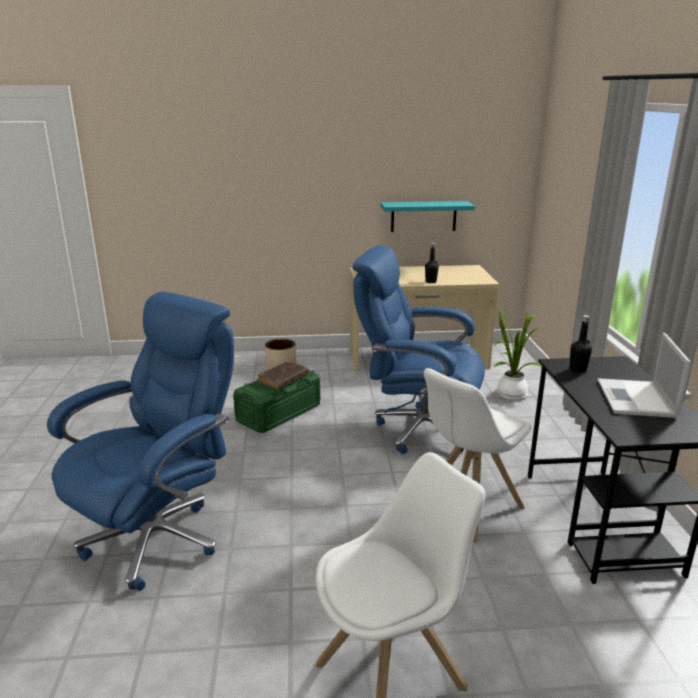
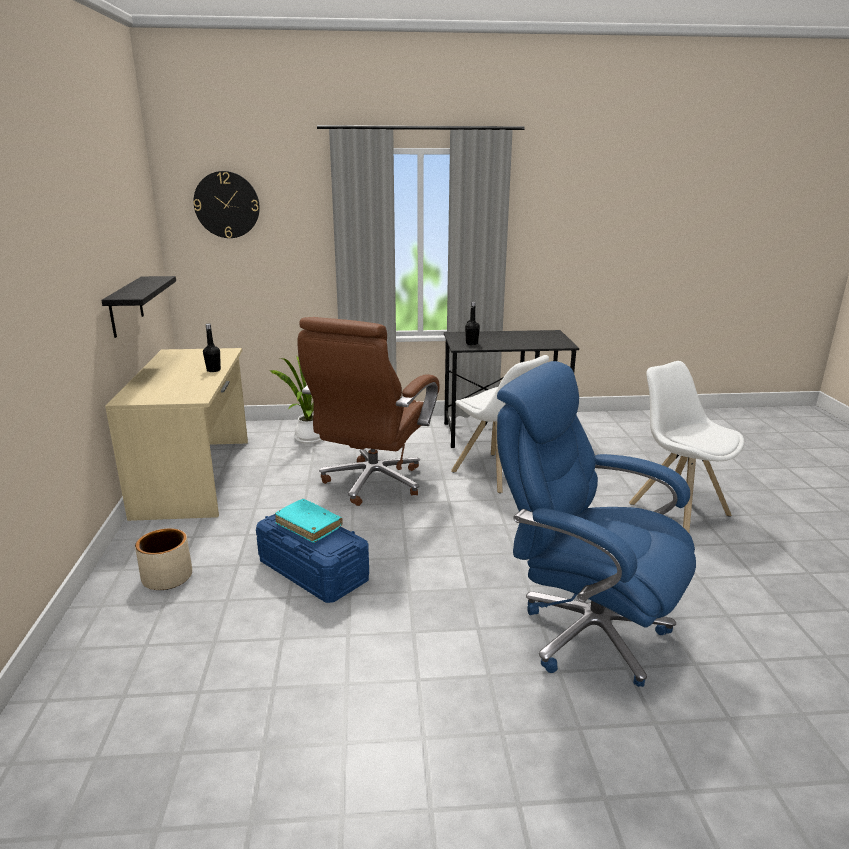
camera: 90 degrees left, 0 degrees up
(279, 413) = (313, 571): green storage box -> blue storage box
(283, 380) = (309, 526): brown book -> turquoise book
(418, 429) = (371, 485): blue office chair -> brown office chair
(423, 216) = (126, 306): turquoise shelf -> black shelf
(565, 155) = (227, 205): none -> wall clock
(636, 399) = (515, 337): laptop -> none

